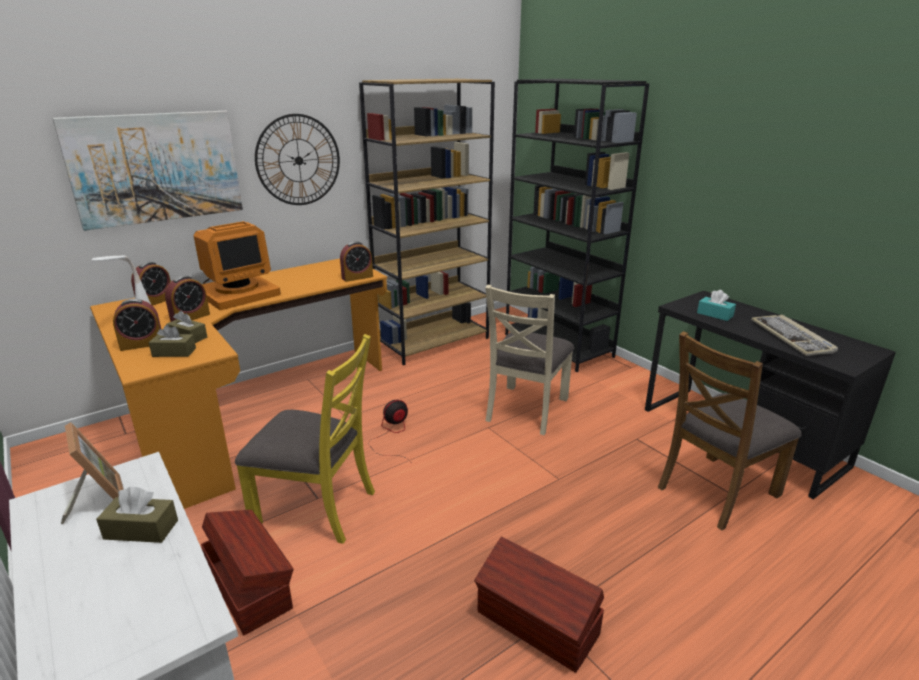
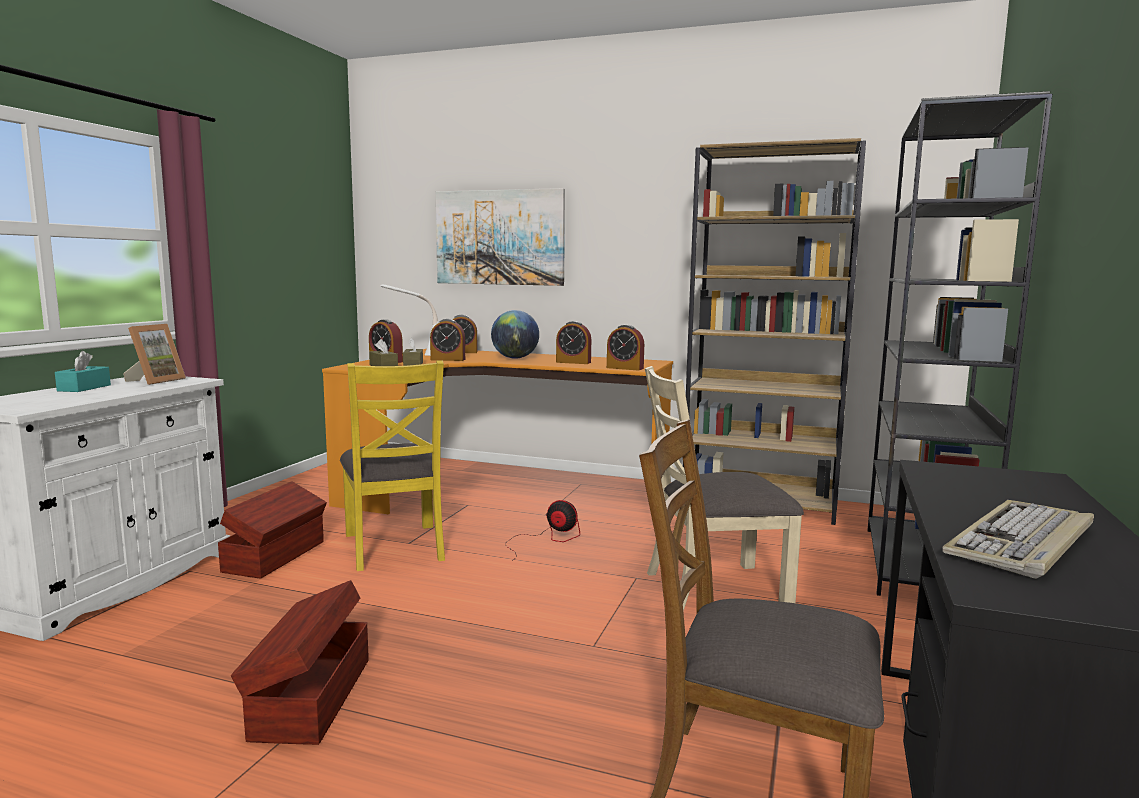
camera: 55 degrees right, 15 degrees down
(141, 529) = (123, 390): brown tissue box -> none
(237, 293) = (515, 358): monitor -> globe
(298, 160) = (629, 242): wall clock -> none
(300, 282) = (573, 362): none -> alarm clock
(715, 314) = (966, 487): turquoise tissue box -> turquoise tissue box (84, 388)

